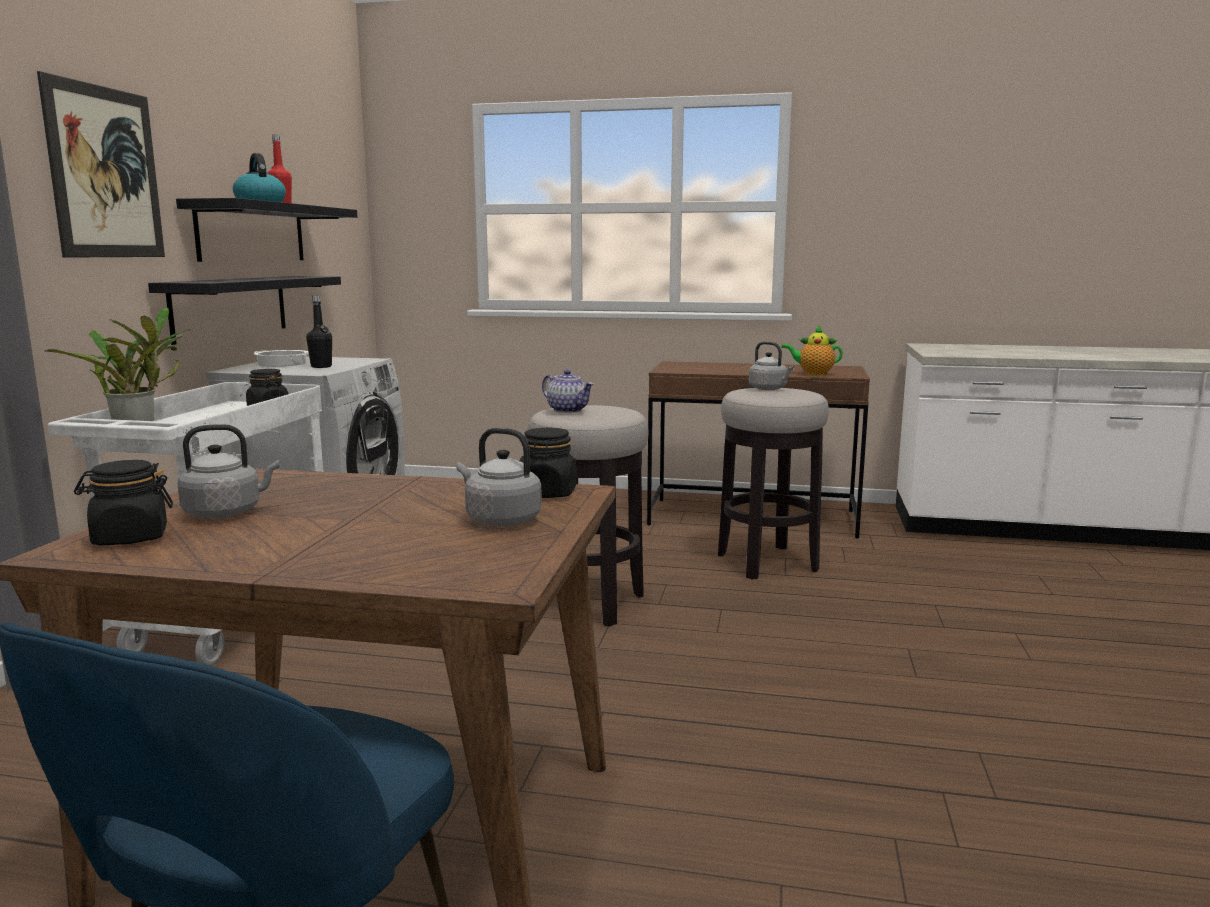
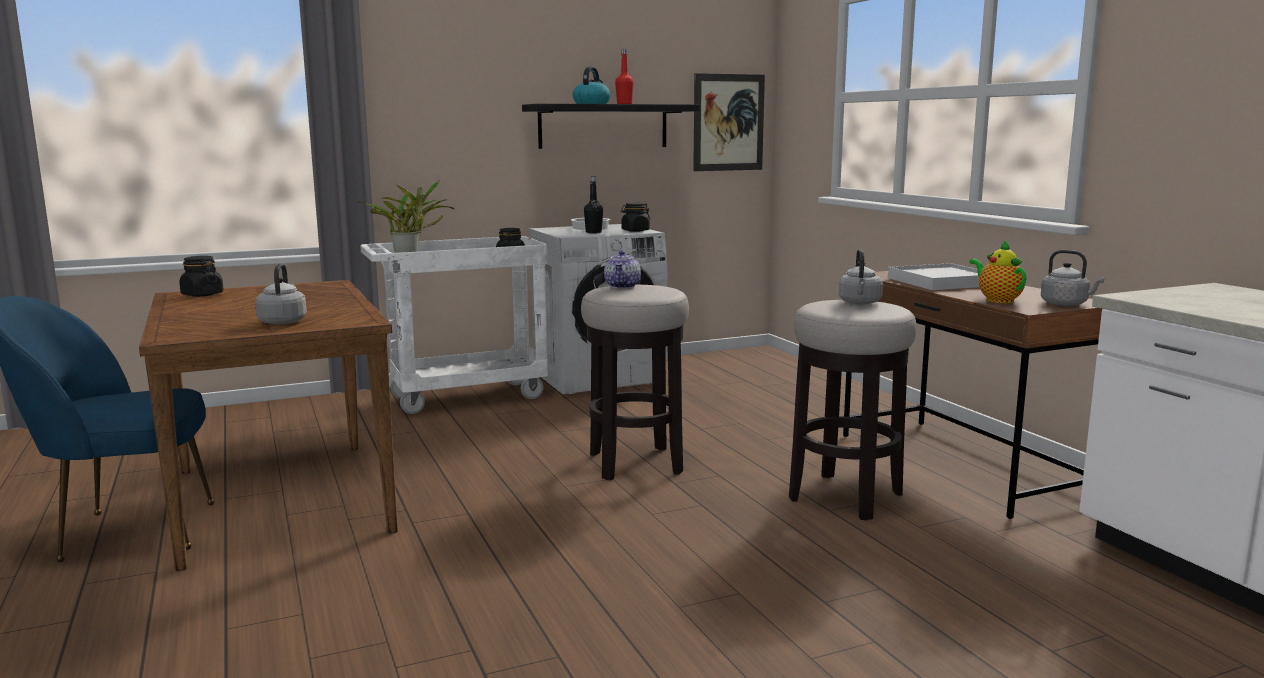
camera: 55 degrees right, 0 degrees up
(105, 173) = (458, 91): picture -> picture (728, 122)
(227, 513) = (255, 294): grey kettle -> grey kettle (1066, 304)
(230, 307) = (570, 182): black shelf -> none
(547, 493) = (352, 318): black jar -> black jar (635, 231)
(726, 368) = (941, 282): none -> white tray

